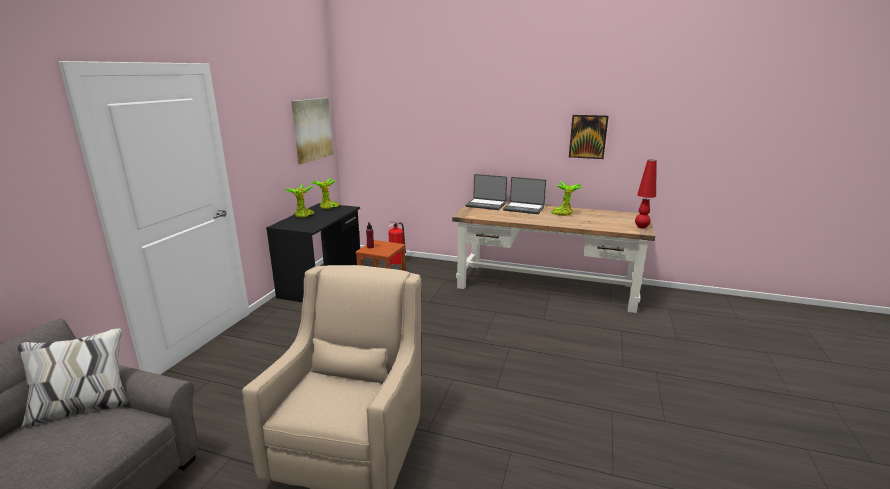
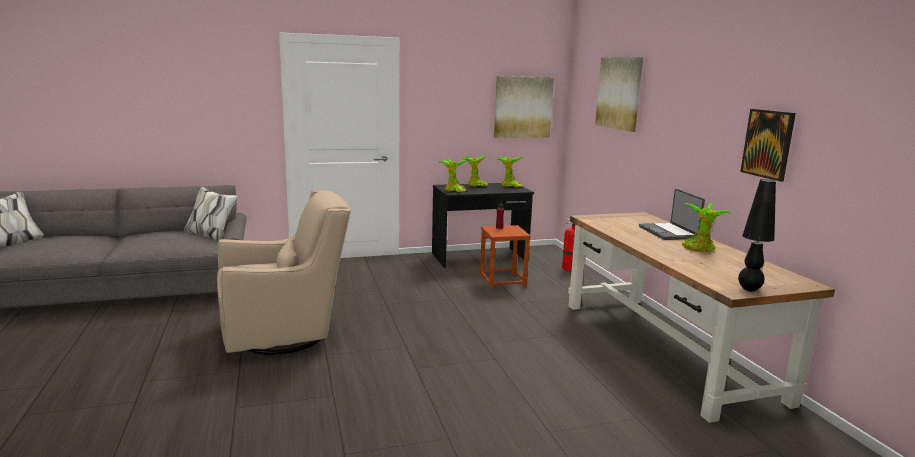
camera: 55 degrees right, 5 degrees down
(304, 226) = (453, 190): none -> potted plant
(418, 108) = (619, 93): none -> picture
(486, 205) = (640, 219): laptop -> none
(641, 227) = (749, 289): red table lamp -> black table lamp

